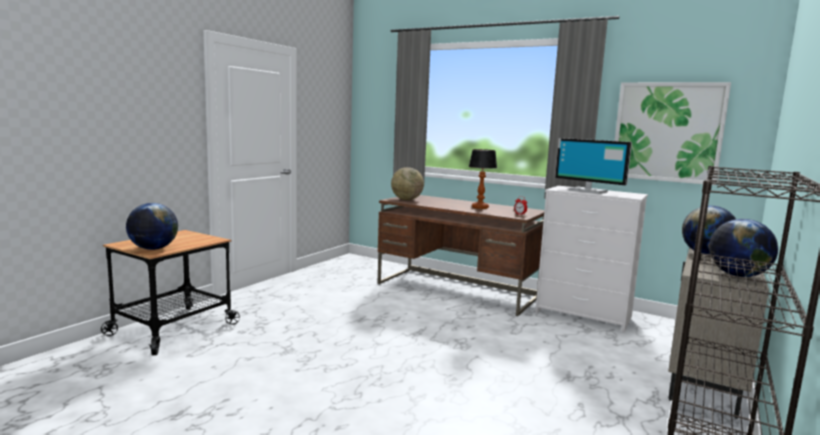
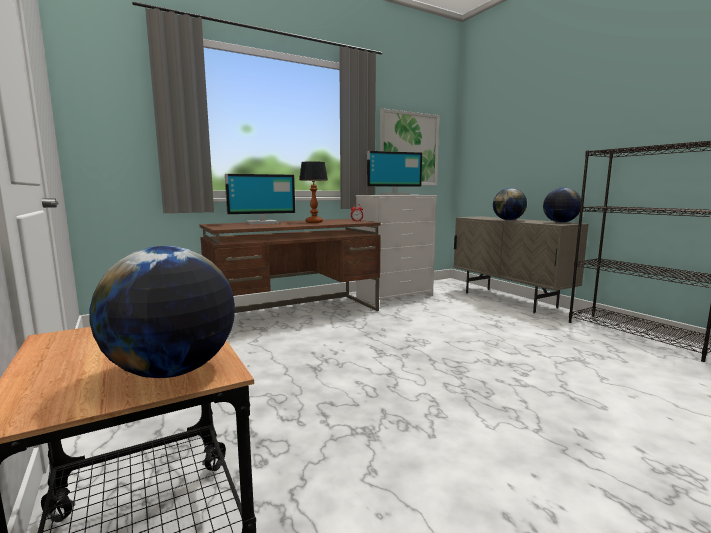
camera: 60 degrees left, 0 degrees up
(406, 199) = (232, 226): globe -> none
(447, 200) = (262, 223): none -> monitor

